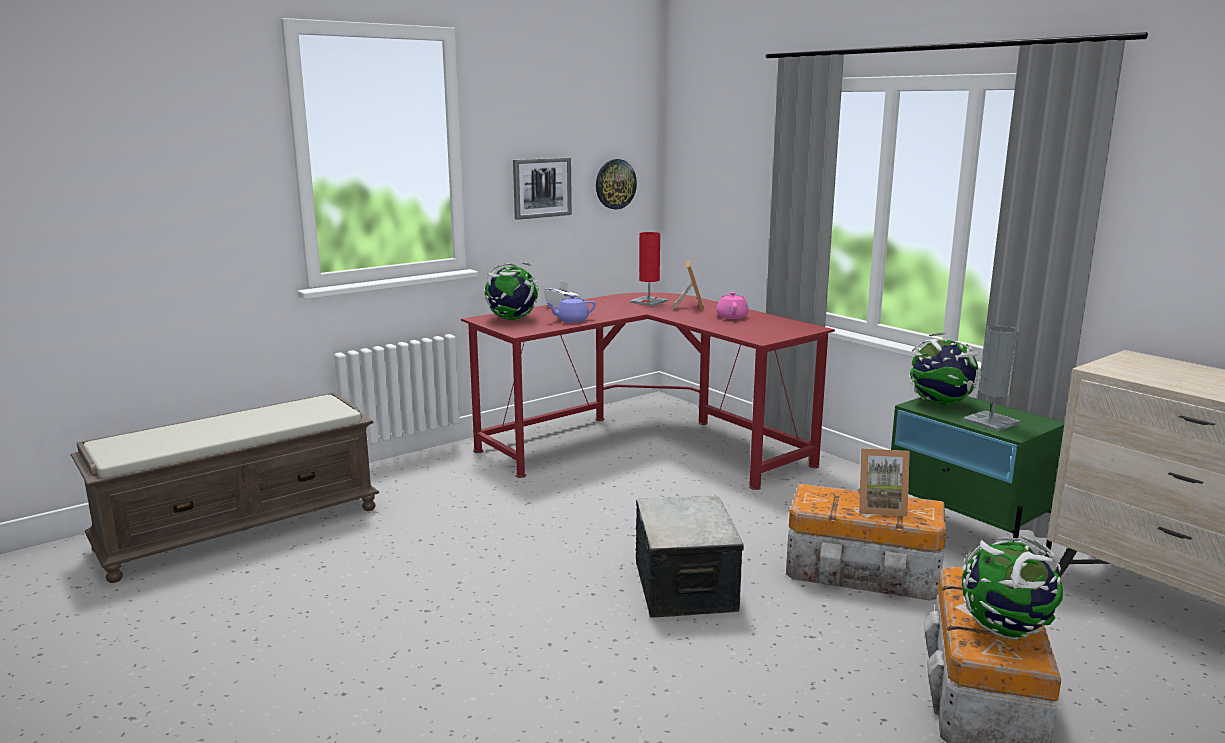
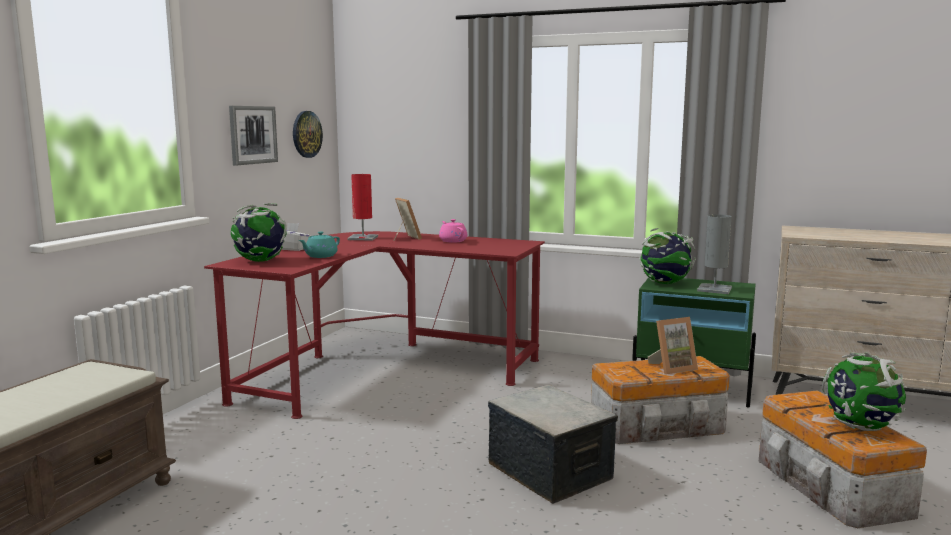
camera: 30 degrees left, 5 degrees down
(571, 320) = (320, 256): purple teapot -> turquoise teapot

